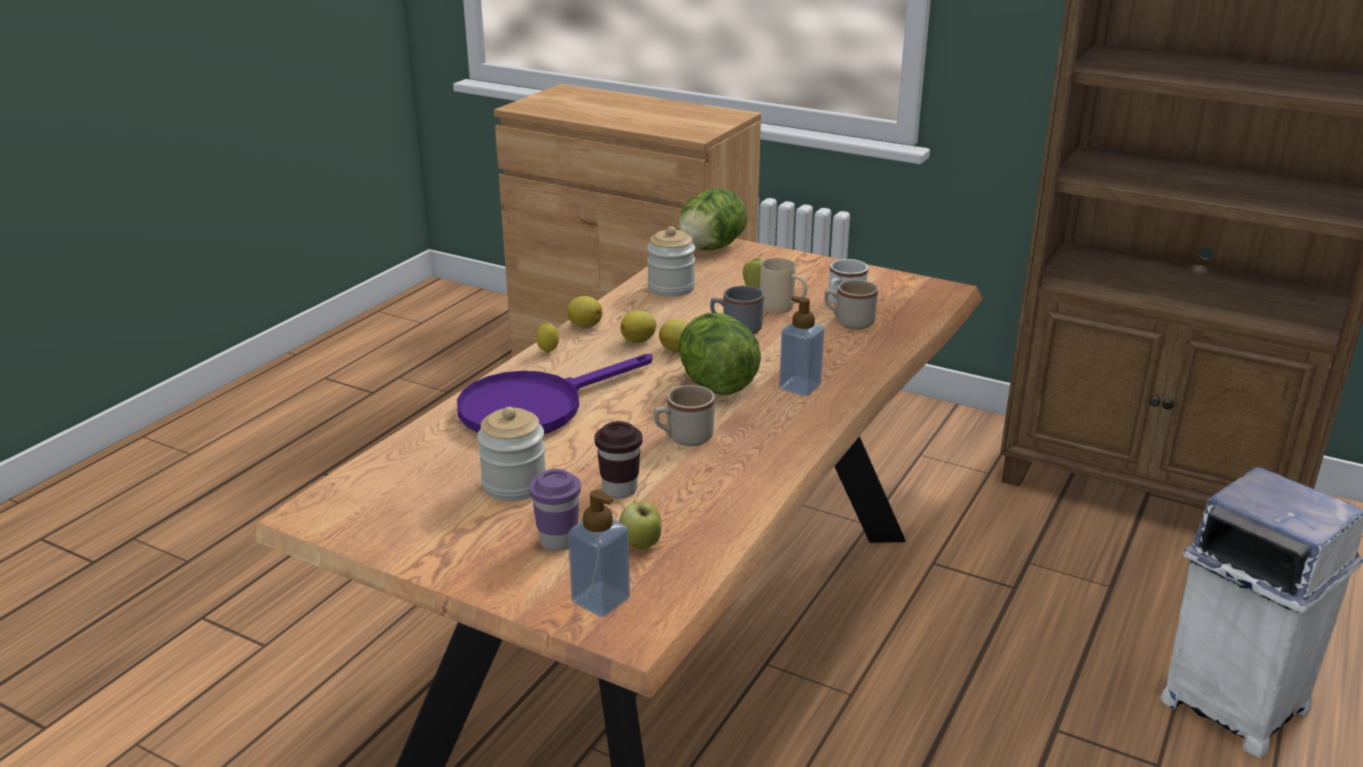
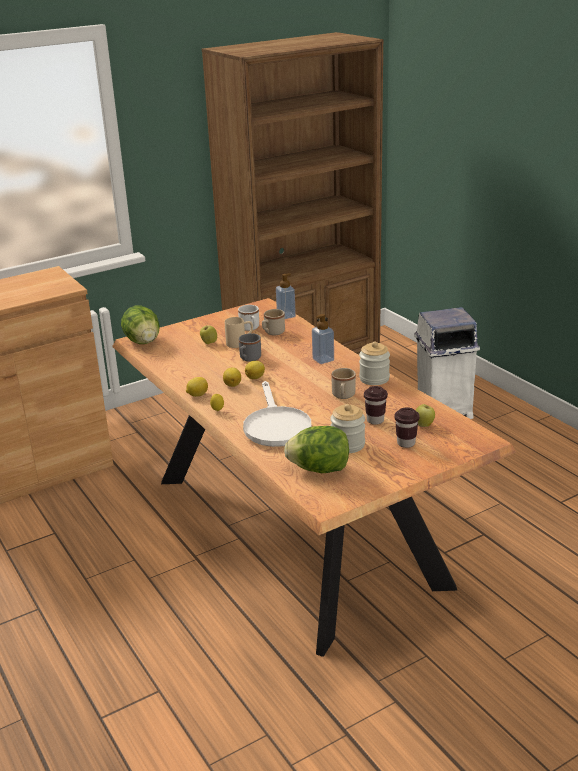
camera: 60 degrees left, 0 degrees up
(535, 407) = (275, 425): purple frying pan -> white frying pan
(558, 541) = (406, 443): purple cup -> brown cup
(600, 600) = (458, 442): soap dispenser -> soap dispenser (286, 316)
(671, 288) = (180, 363): jar -> jar (374, 379)
(716, 384) = (300, 377): lettuce -> lettuce (319, 469)

